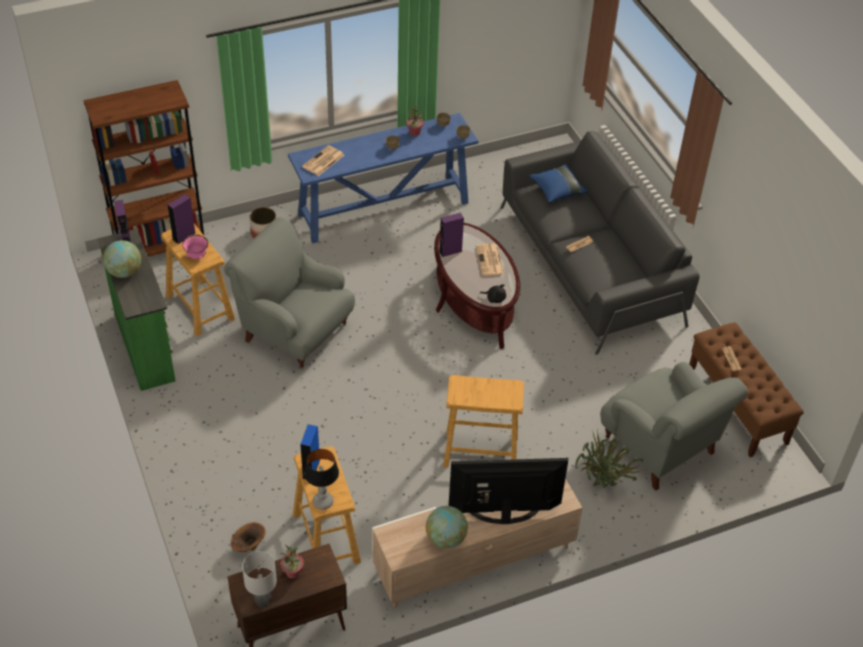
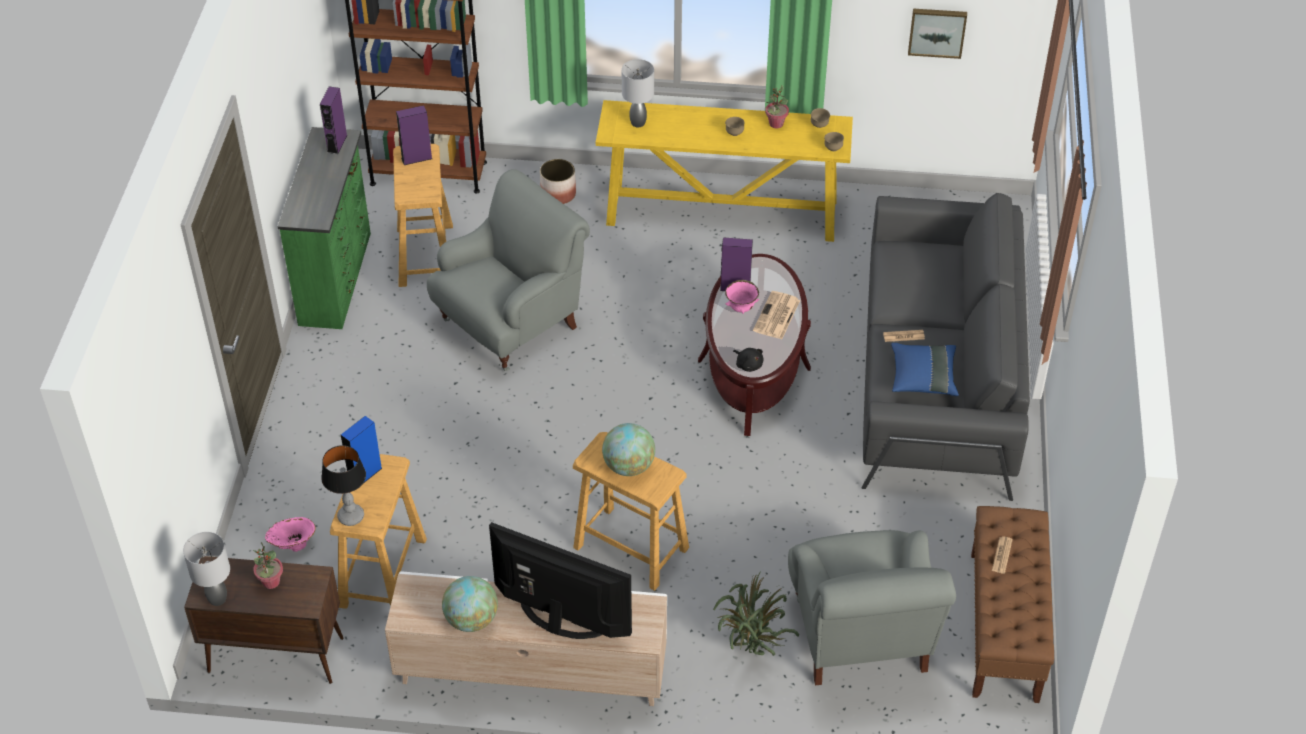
camera: 30 degrees right, 0 degrees up
(124, 272) = (312, 175): globe -> globe (629, 466)
(197, 256) = (414, 186): pink bowl -> pink bowl (741, 308)
(248, 546) = (293, 545): brown vase -> pink vase
(294, 332) = (512, 323): grey armchair -> grey armchair turned 75 degrees clockwise
(323, 161) = (638, 123): newspaper -> grey table lamp
(384, 208) = (723, 213): blue console table -> yellow console table
(504, 36) = (937, 31): none -> picture
(557, 190) = (926, 258): blue pillow -> blue pillow (923, 378)

